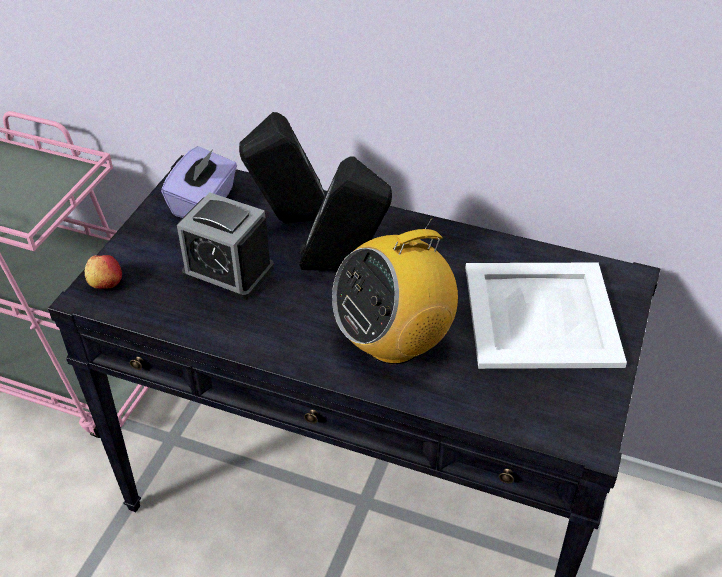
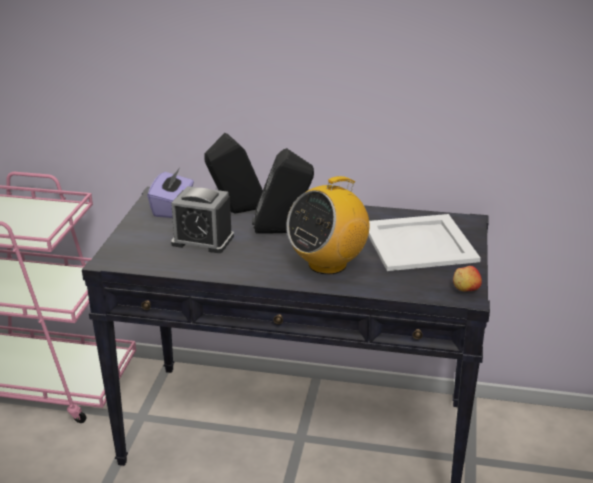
camera: 10 degrees left, 15 degrees down
(105, 283) = (118, 253): apple -> apple (466, 289)

